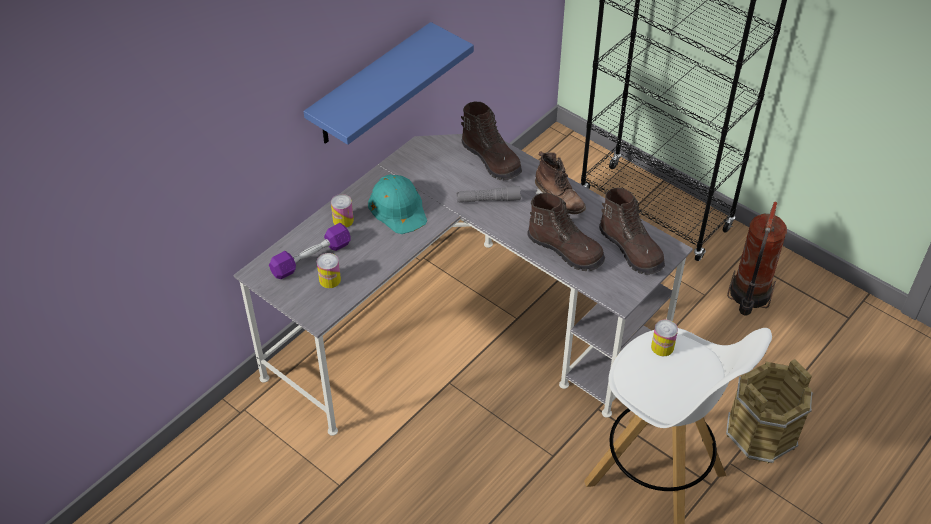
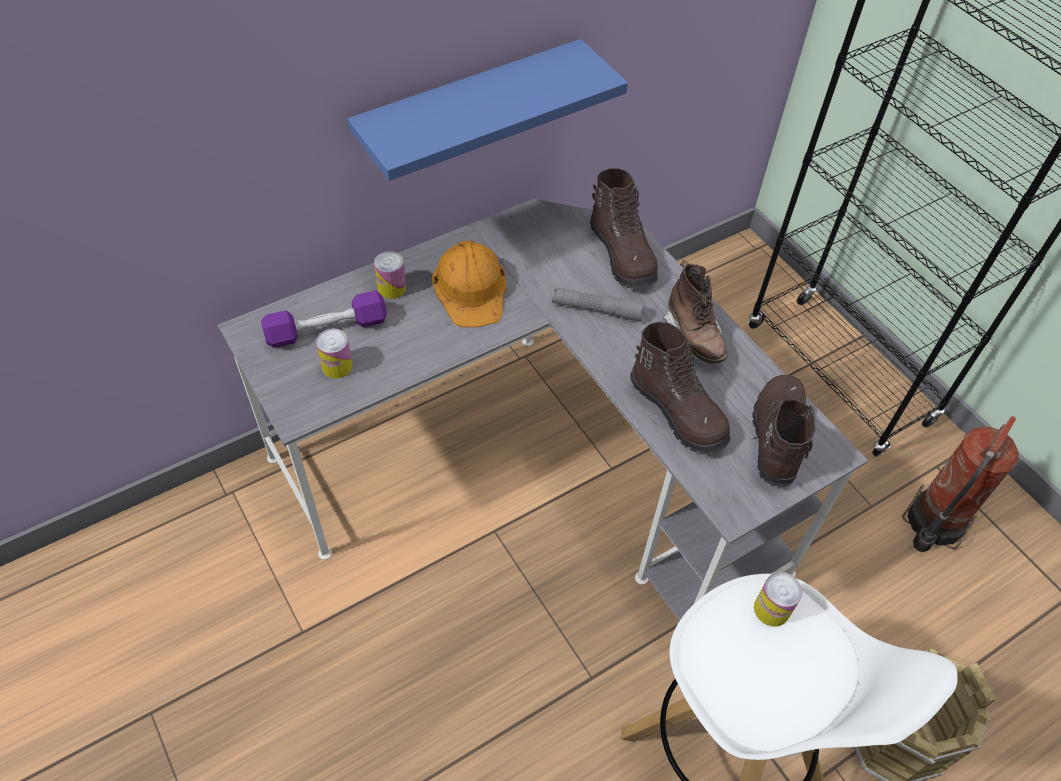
camera: 15 degrees right, 5 degrees up
(398, 207) = (471, 288): turquoise hard hat -> orange hard hat
(631, 249) = (775, 437): brown boot -> brown boot turned 150 degrees counterclockwise

